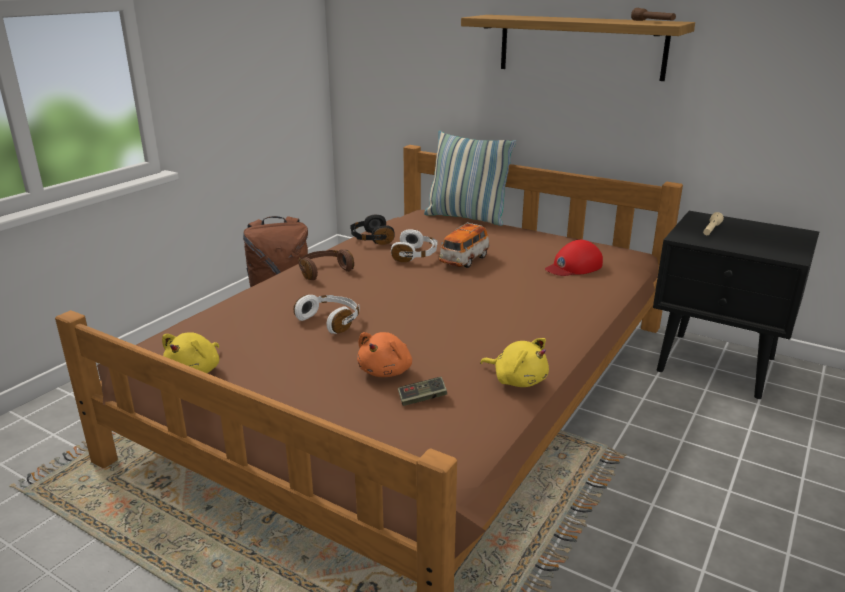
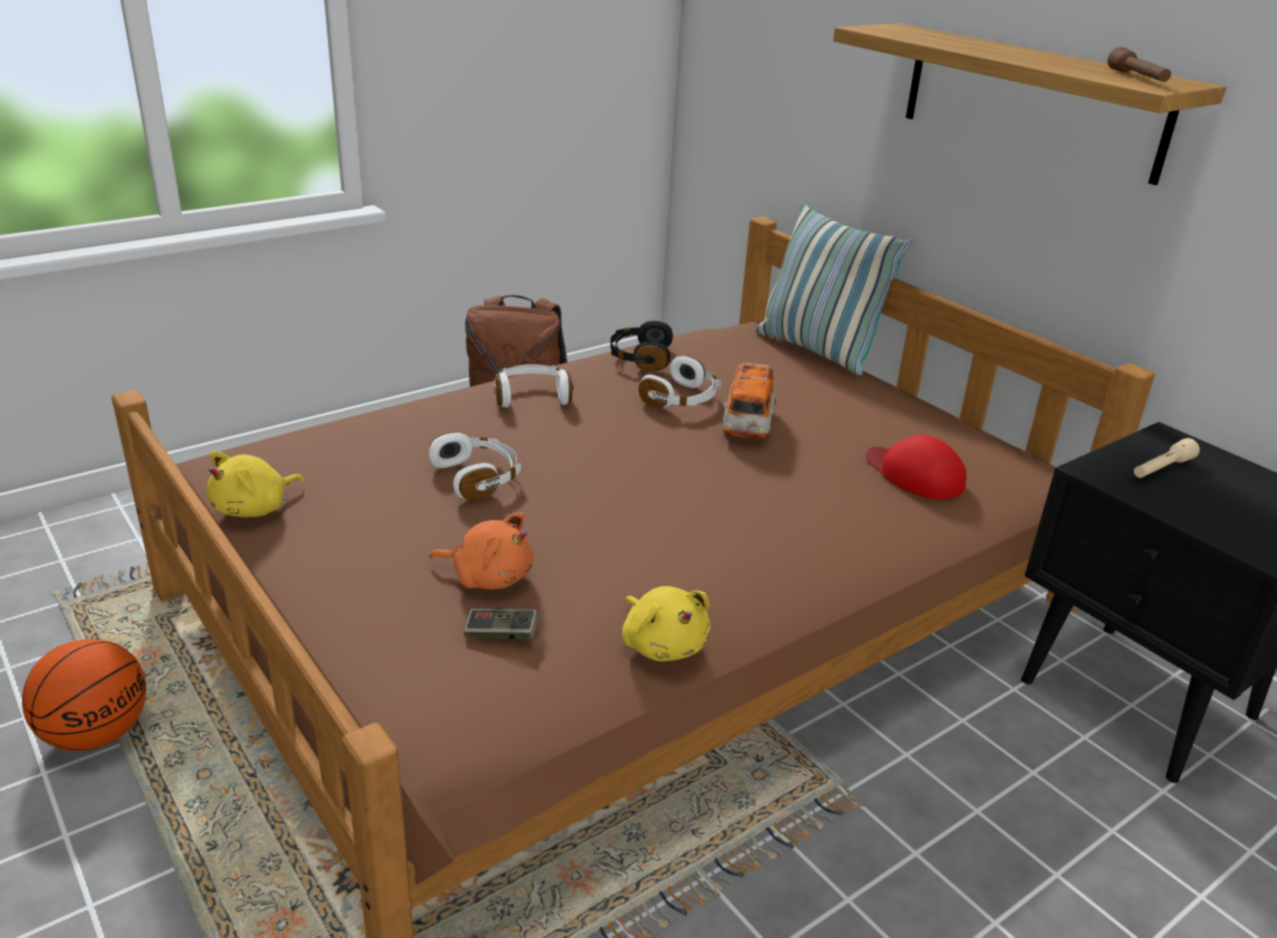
camera: 20 degrees right, 5 degrees up
(115, 564) = (97, 733): none -> basketball
(324, 271) = (532, 396): brown headphones -> white headphones
(386, 371) = (489, 577): orange plush toy -> orange plush toy turned 120 degrees counterclockwise
(464, 260) = (747, 424): toy car -> toy car turned 45 degrees counterclockwise
(573, 266) = (914, 474): red cap -> red cap turned 60 degrees clockwise

